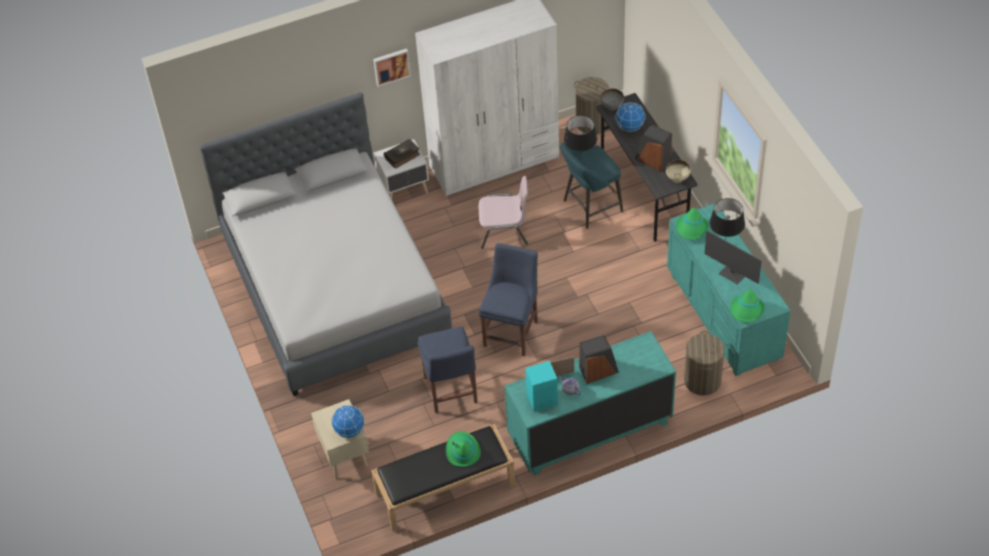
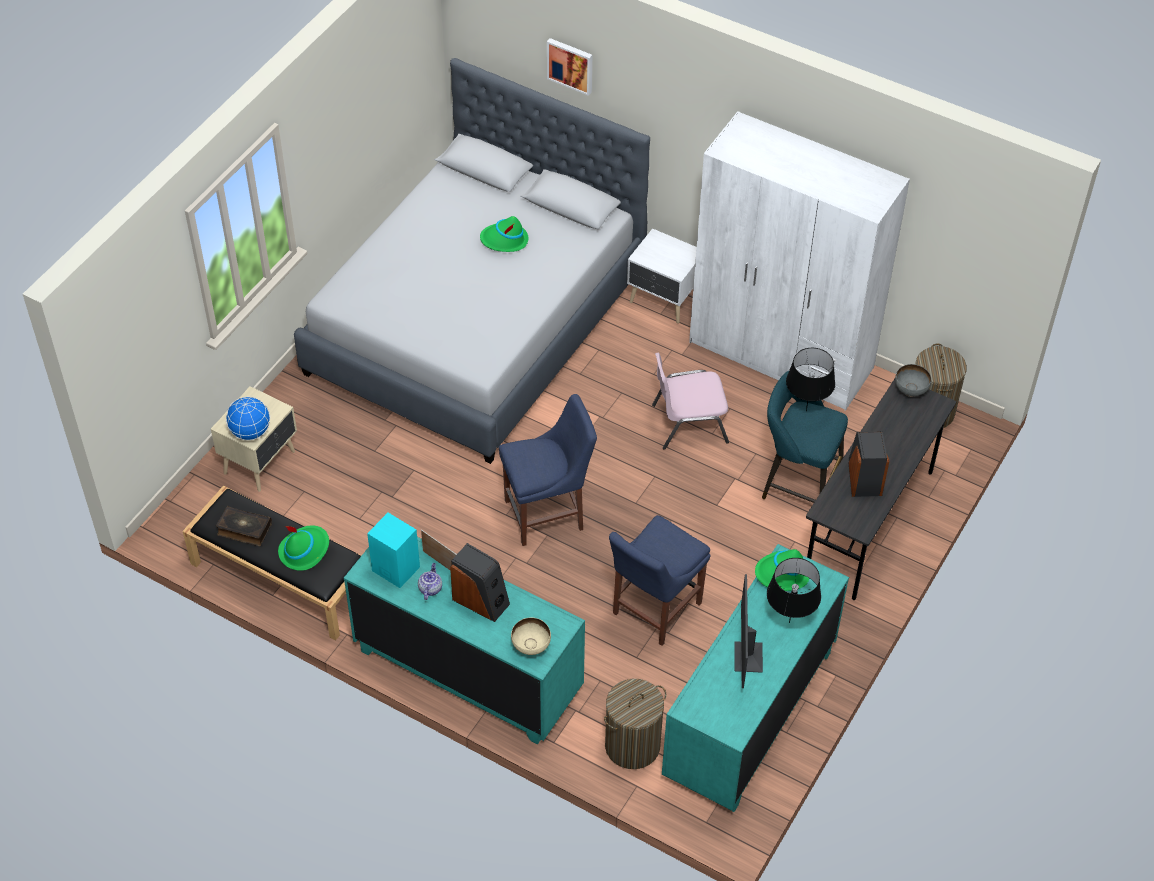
camera: 50 degrees right, 0 degrees up
(391, 66) = (701, 134): picture -> picture (571, 65)
(402, 156) = (669, 256): book -> book (244, 530)
(451, 392) = (416, 507): blue chair -> blue chair (653, 610)
(504, 230) = (688, 423): pink chair -> pink chair turned 120 degrees clockwise
(630, 127) = (895, 426): globe -> none
(677, 178) = (858, 519): beige bowl -> beige bowl (531, 647)
(746, 310) = (700, 703): green hat -> green hat (504, 240)

